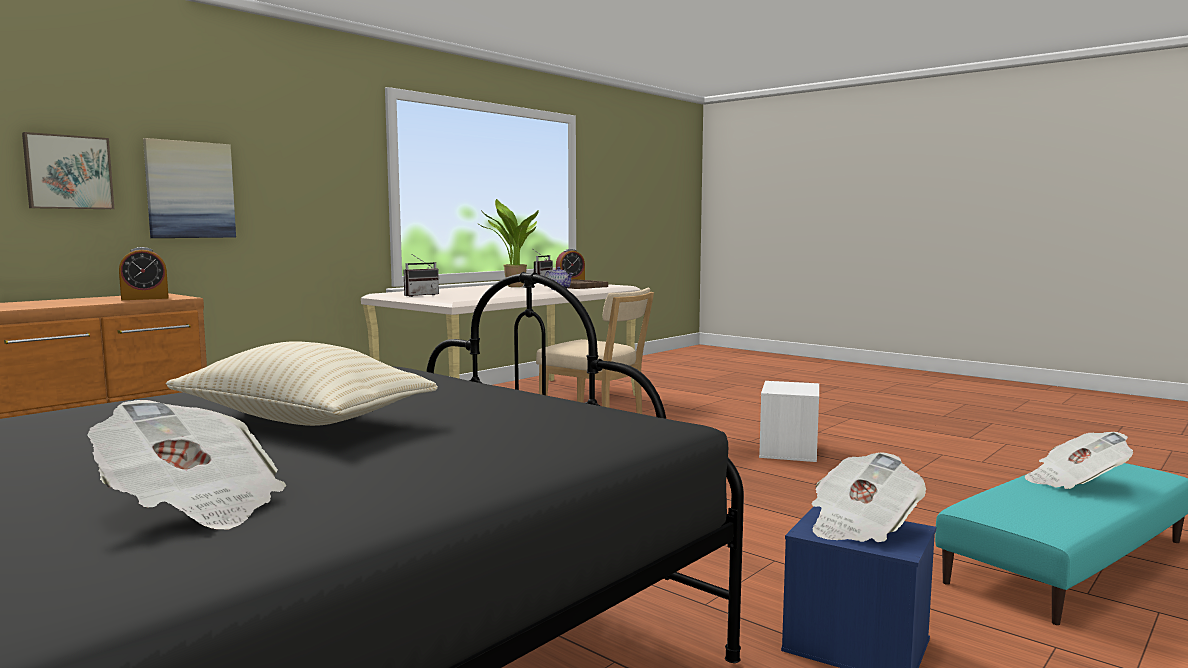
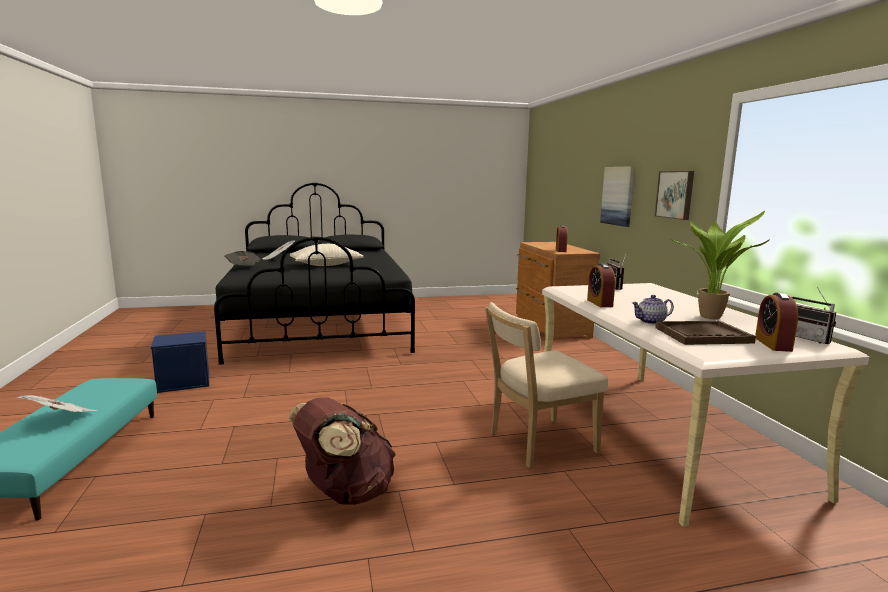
camera: 125 degrees right, 5 degrees up
(68, 172) = (588, 187): picture -> picture (675, 194)
(515, 294) = (599, 303): none -> alarm clock
(789, 451) = (345, 493): white storage box -> brown backpack
(860, 526) = (180, 339): newspaper -> newspaper (244, 268)

